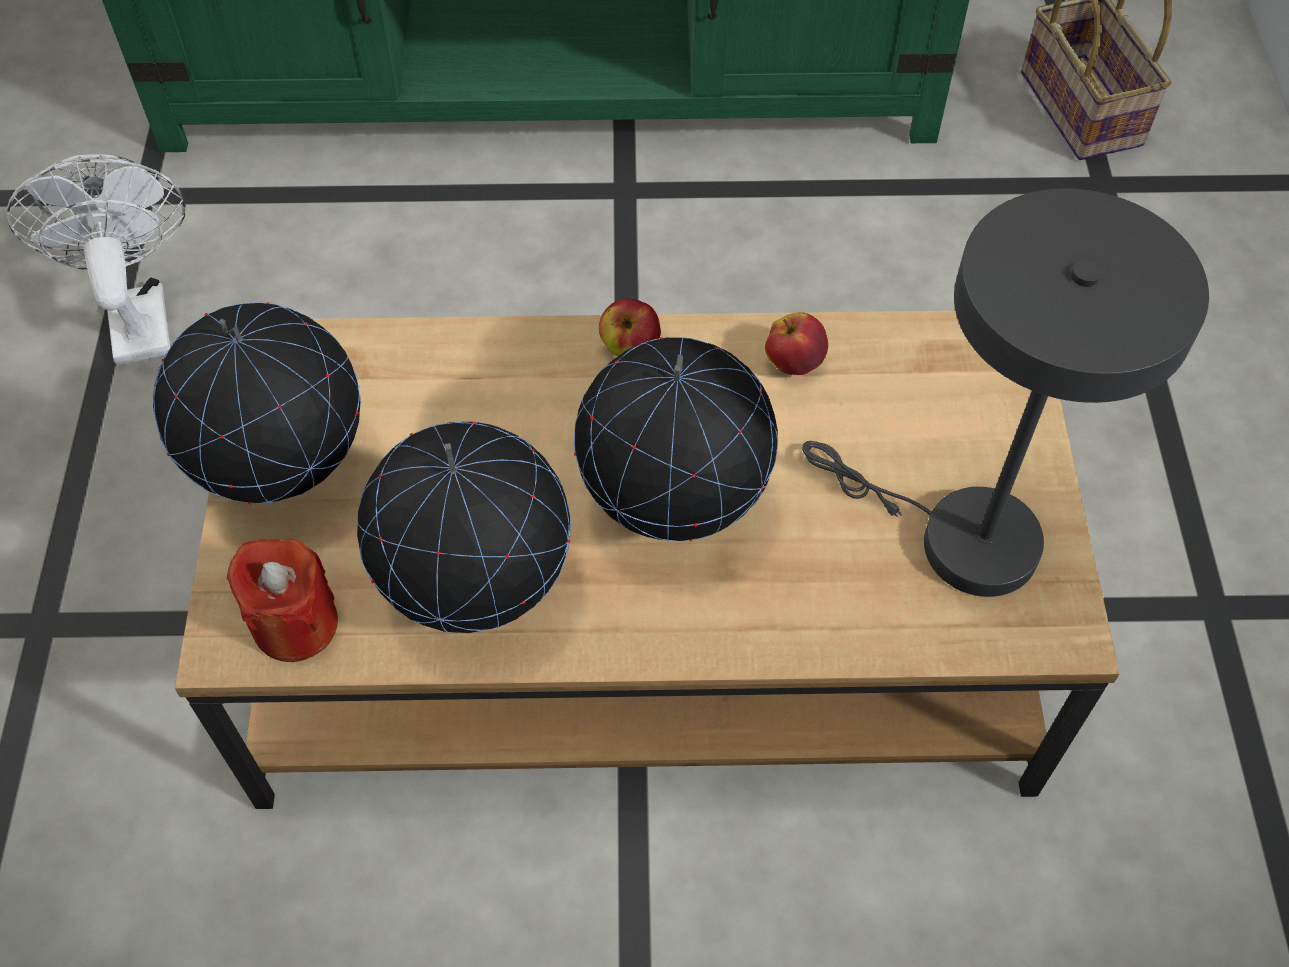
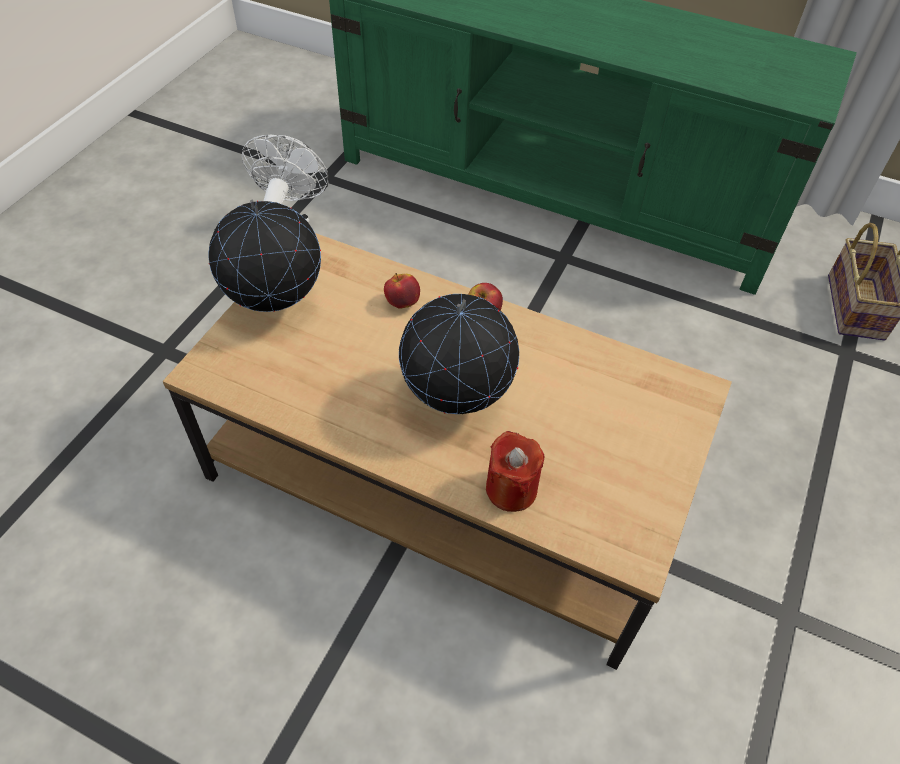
camera: 25 degrees right, 5 degrees down
(295, 624) = (235, 376): red candle -> red candle (511, 489)
(478, 592) = (331, 398): globe -> none
(794, 363) = (568, 354): apple -> apple (402, 303)
(959, 537) = (607, 481): grey table lamp -> none

